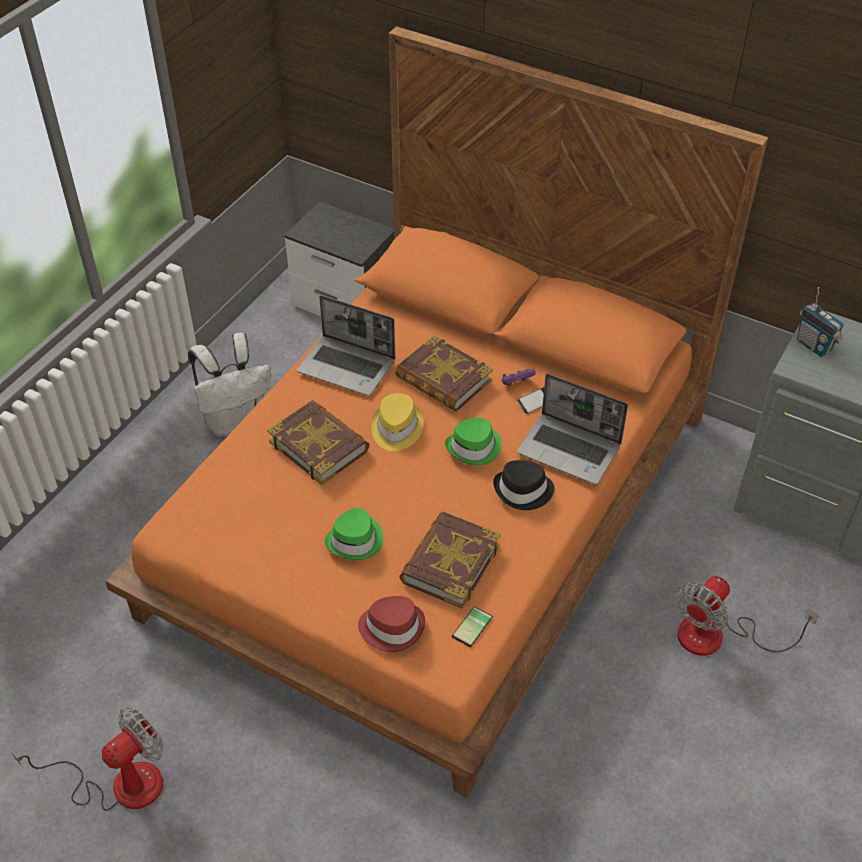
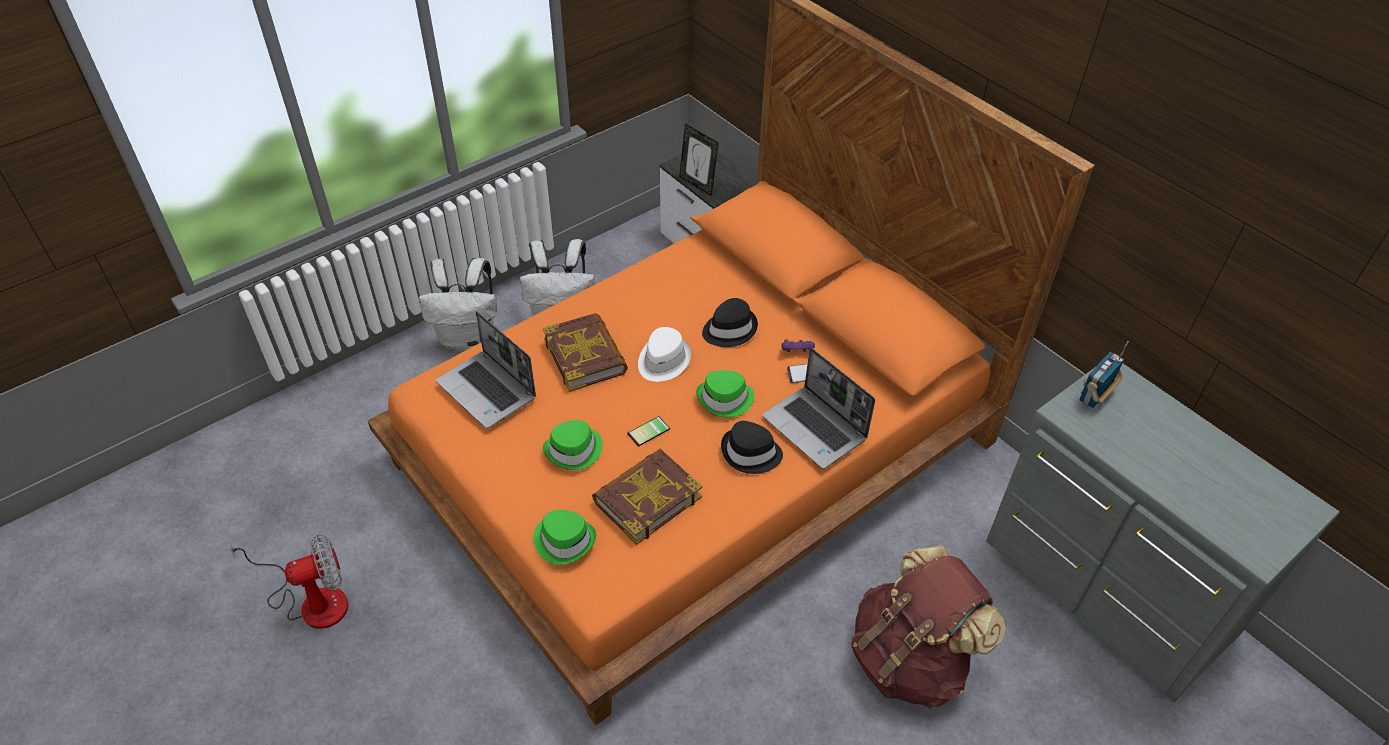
camera: 20 degrees right, 0 degrees up
(146, 468) = (469, 338): none -> white backpack
(333, 246) = (697, 184): none -> picture frame
(348, 366) = (649, 293): laptop -> laptop (488, 390)
(392, 627) = (564, 540): red hat -> green hat
(396, 428) = (662, 360): yellow hat -> white hat
(443, 380) = (729, 329): book -> black hat
(474, 628) = (638, 566): phone -> phone (650, 432)
(717, 637) = (910, 659): fan -> brown backpack
(814, 345) = (1094, 396): radio -> radio turned 60 degrees clockwise

